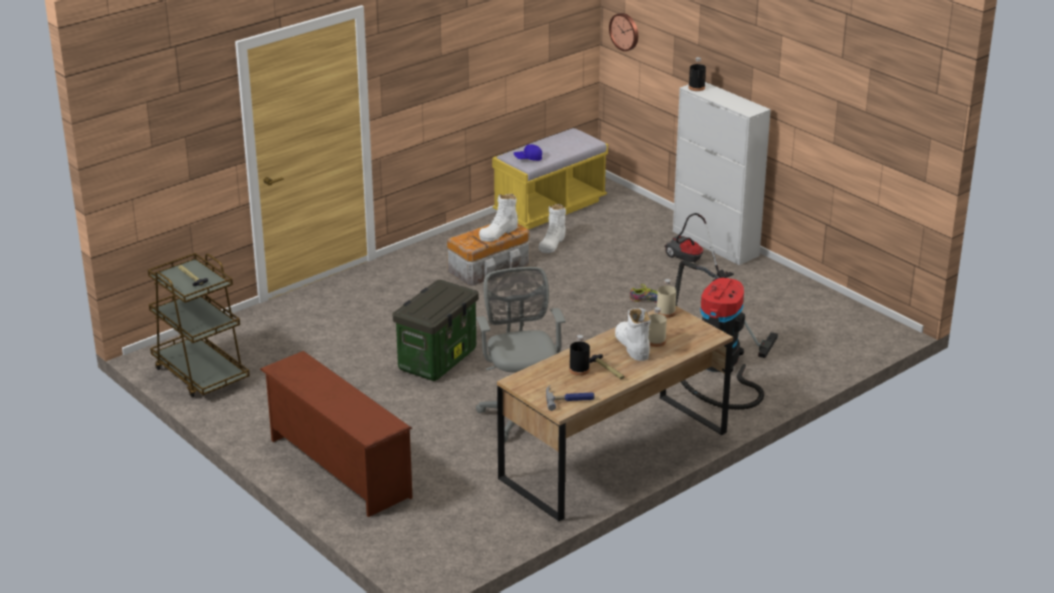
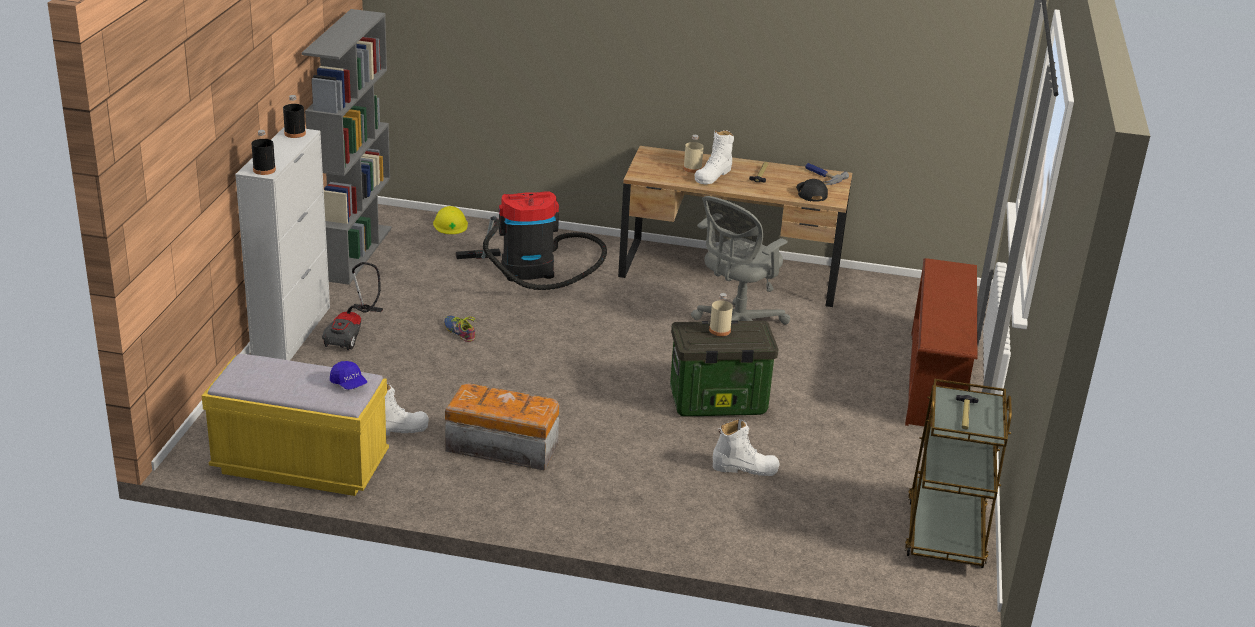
camera: 130 degrees left, 0 degrees up
(498, 233) = (494, 397): white boot -> white boot (745, 468)
(544, 377) = (811, 193): none -> black cap
(579, 370) = (778, 184): black bottle -> black bottle (295, 133)
(625, 31) = (155, 221): wall clock -> none
(665, 312) = (643, 176): beige bottle -> beige bottle (719, 330)
(823, 298) = (354, 252): none -> grey bookcase
(841, 354) = (450, 224): none -> yellow hard hat

